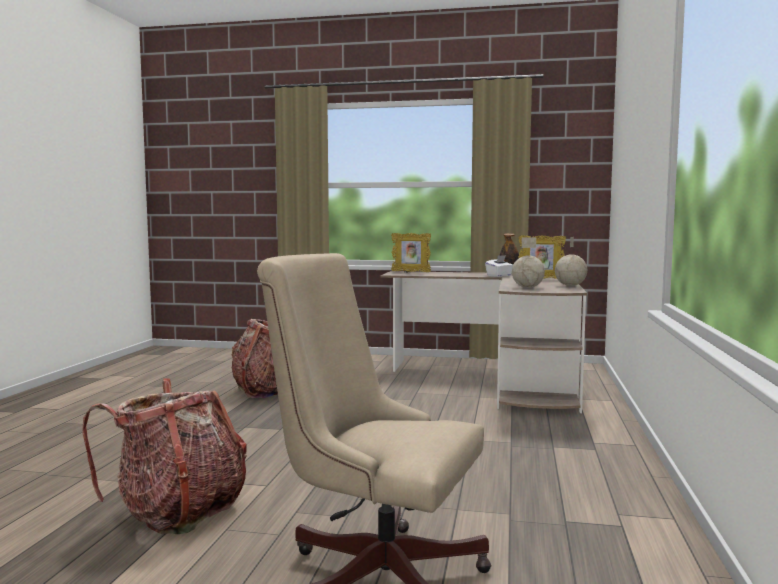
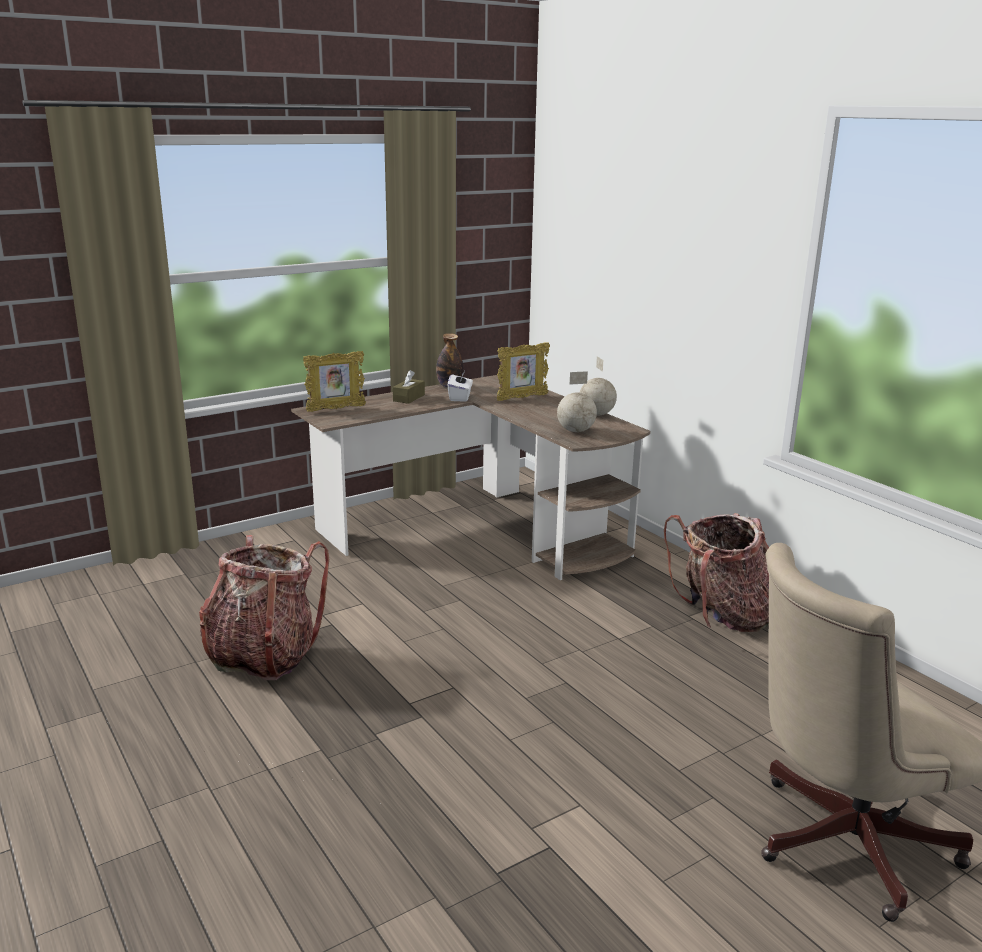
camera: 45 degrees left, 15 degrees up
(178, 511) = (579, 894): backpack -> backpack (723, 616)
(467, 273) = (409, 398): none -> brown tissue box

